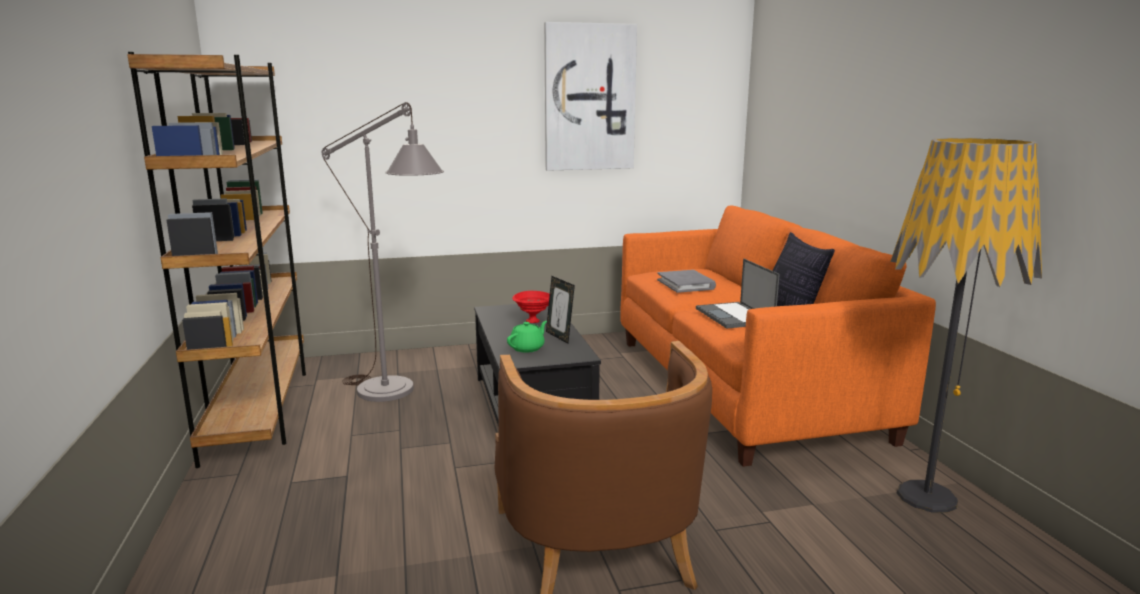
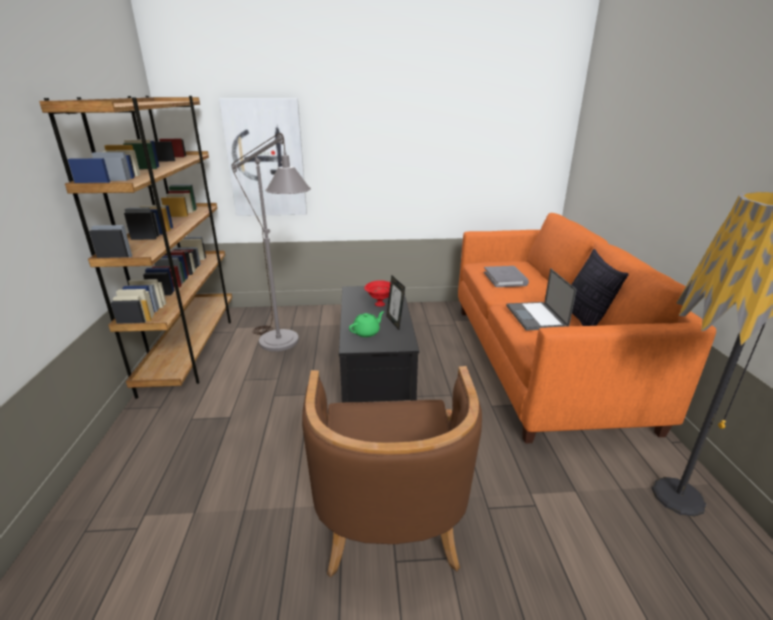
camera: 10 degrees right, 10 degrees up
(589, 98) = (444, 121): picture -> picture (266, 159)

